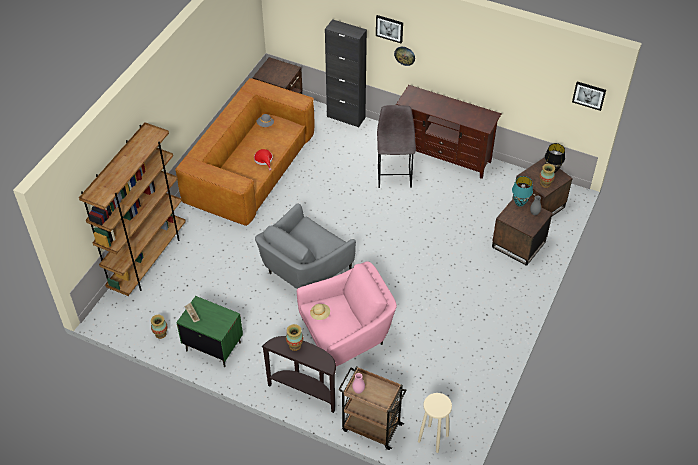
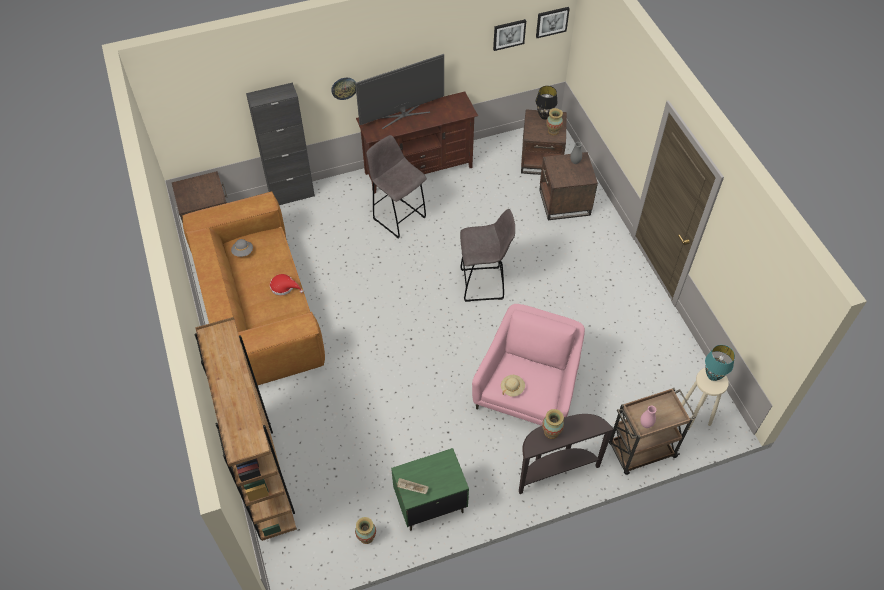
camera: 45 degrees left, 5 degrees up
(304, 270) = (424, 363): grey armchair -> none
(389, 28) = (320, 66): picture -> picture (509, 34)
(398, 254) = (483, 284): none -> grey stool
(440, 101) = (403, 115): none -> television
(520, 203) = (554, 161): turquoise table lamp -> turquoise table lamp (712, 375)

